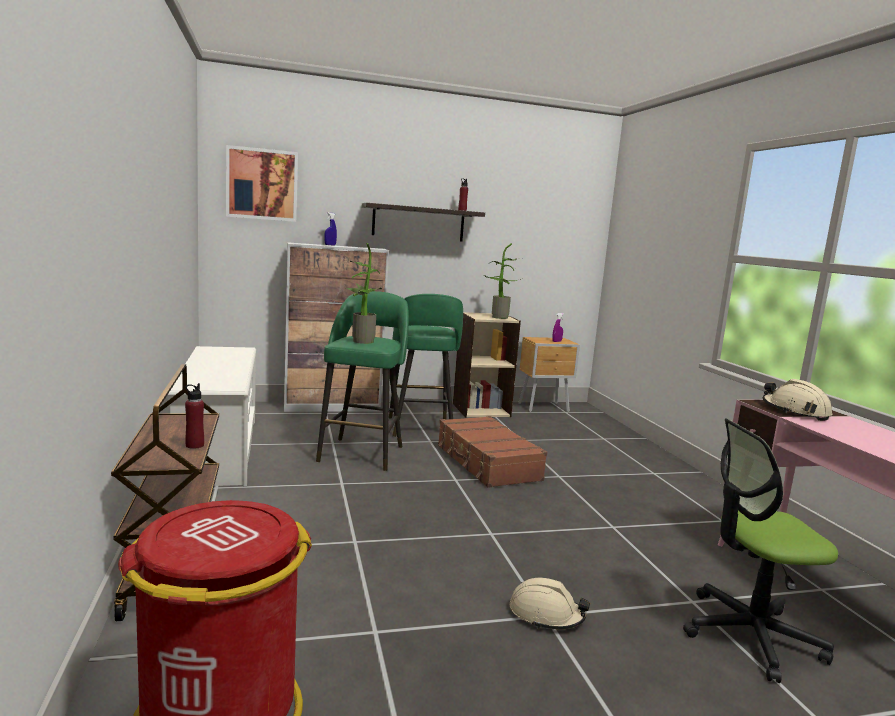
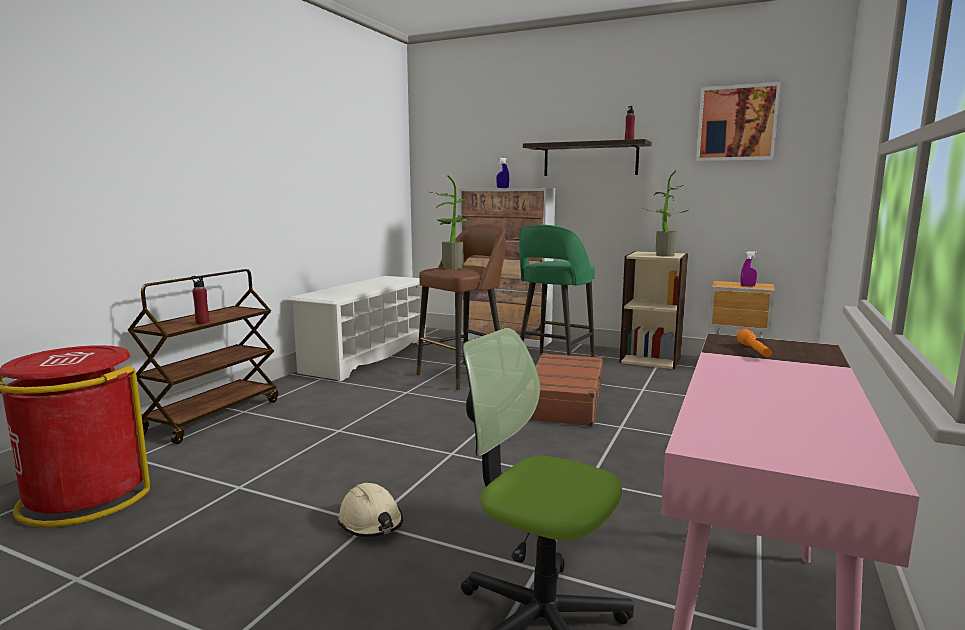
camera: 40 degrees right, 0 degrees up
(262, 184) = (453, 139): picture -> picture (737, 123)
(362, 453) = (464, 375): green stool -> brown stool
(795, 411) = (754, 351): beige hard hat -> orange flashlight

